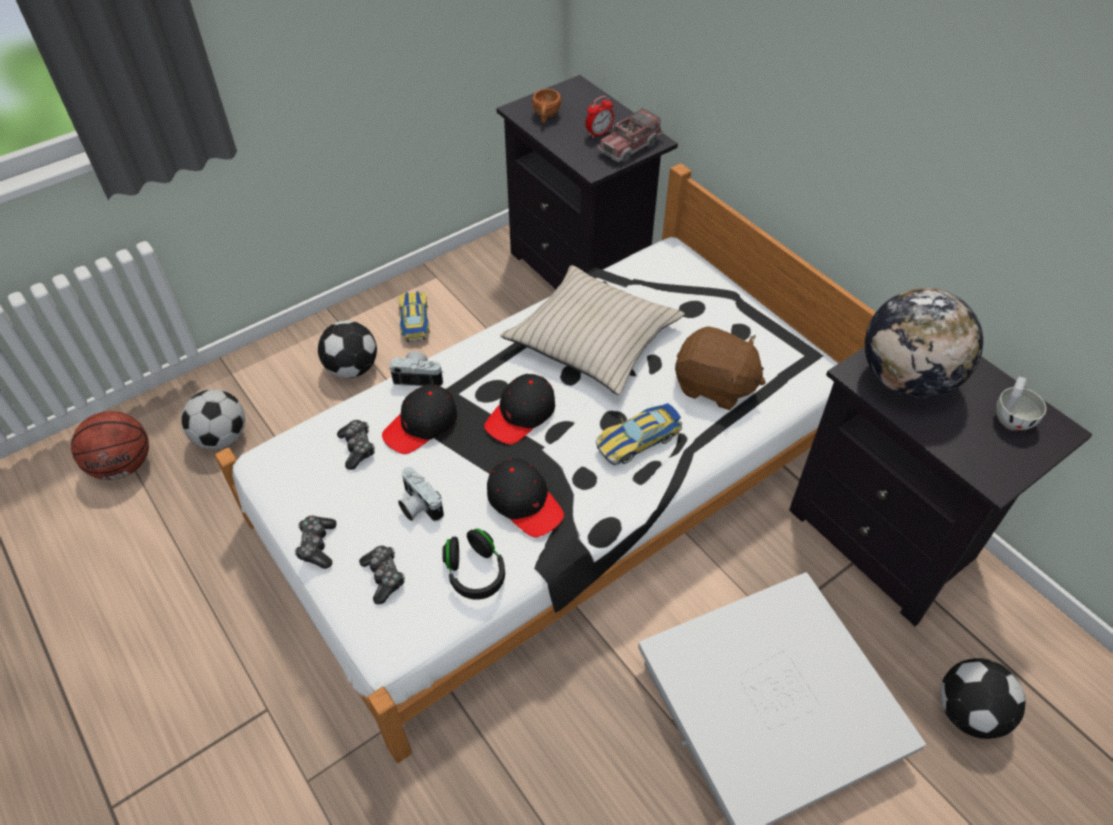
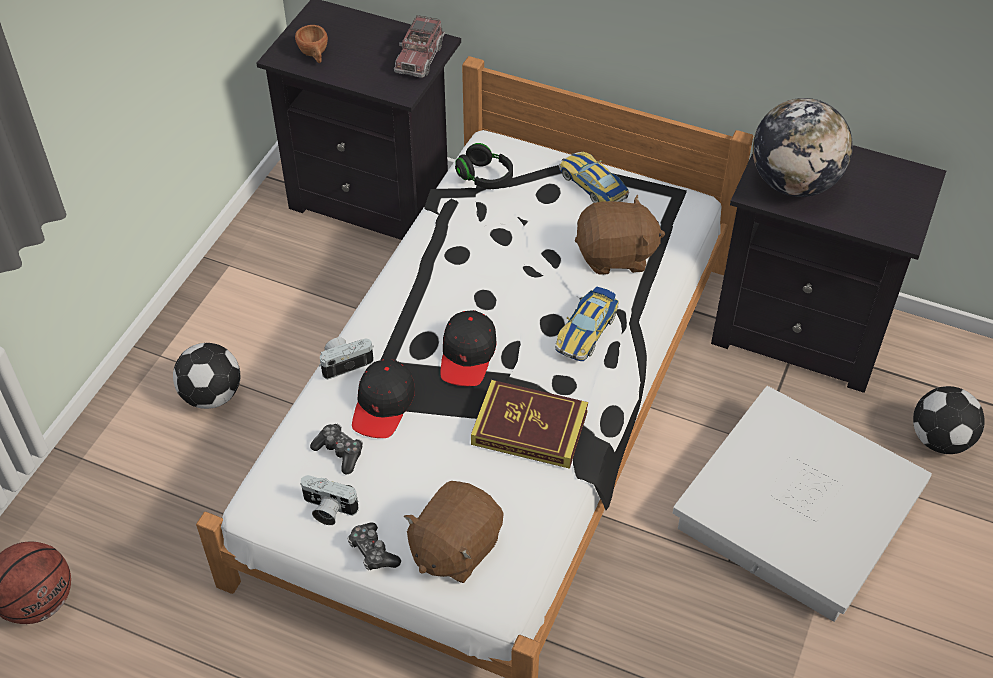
camera: 30 degrees left, 0 degrees up
(222, 437) = (127, 524): football -> none
(384, 577) = (454, 548): game controller -> brown plush toy
(414, 321) = (240, 319): toy car -> toy car (593, 185)
(417, 506) = (436, 475): camera -> camera (327, 509)
(475, 573) = (530, 506): black headphones -> black headphones (485, 177)
(524, 503) = (529, 428): black cap -> book
(592, 339) = (481, 258): beige pillow -> none
(599, 133) = (380, 54): alarm clock -> none
(1012, 416) = (885, 180): white cup -> none

